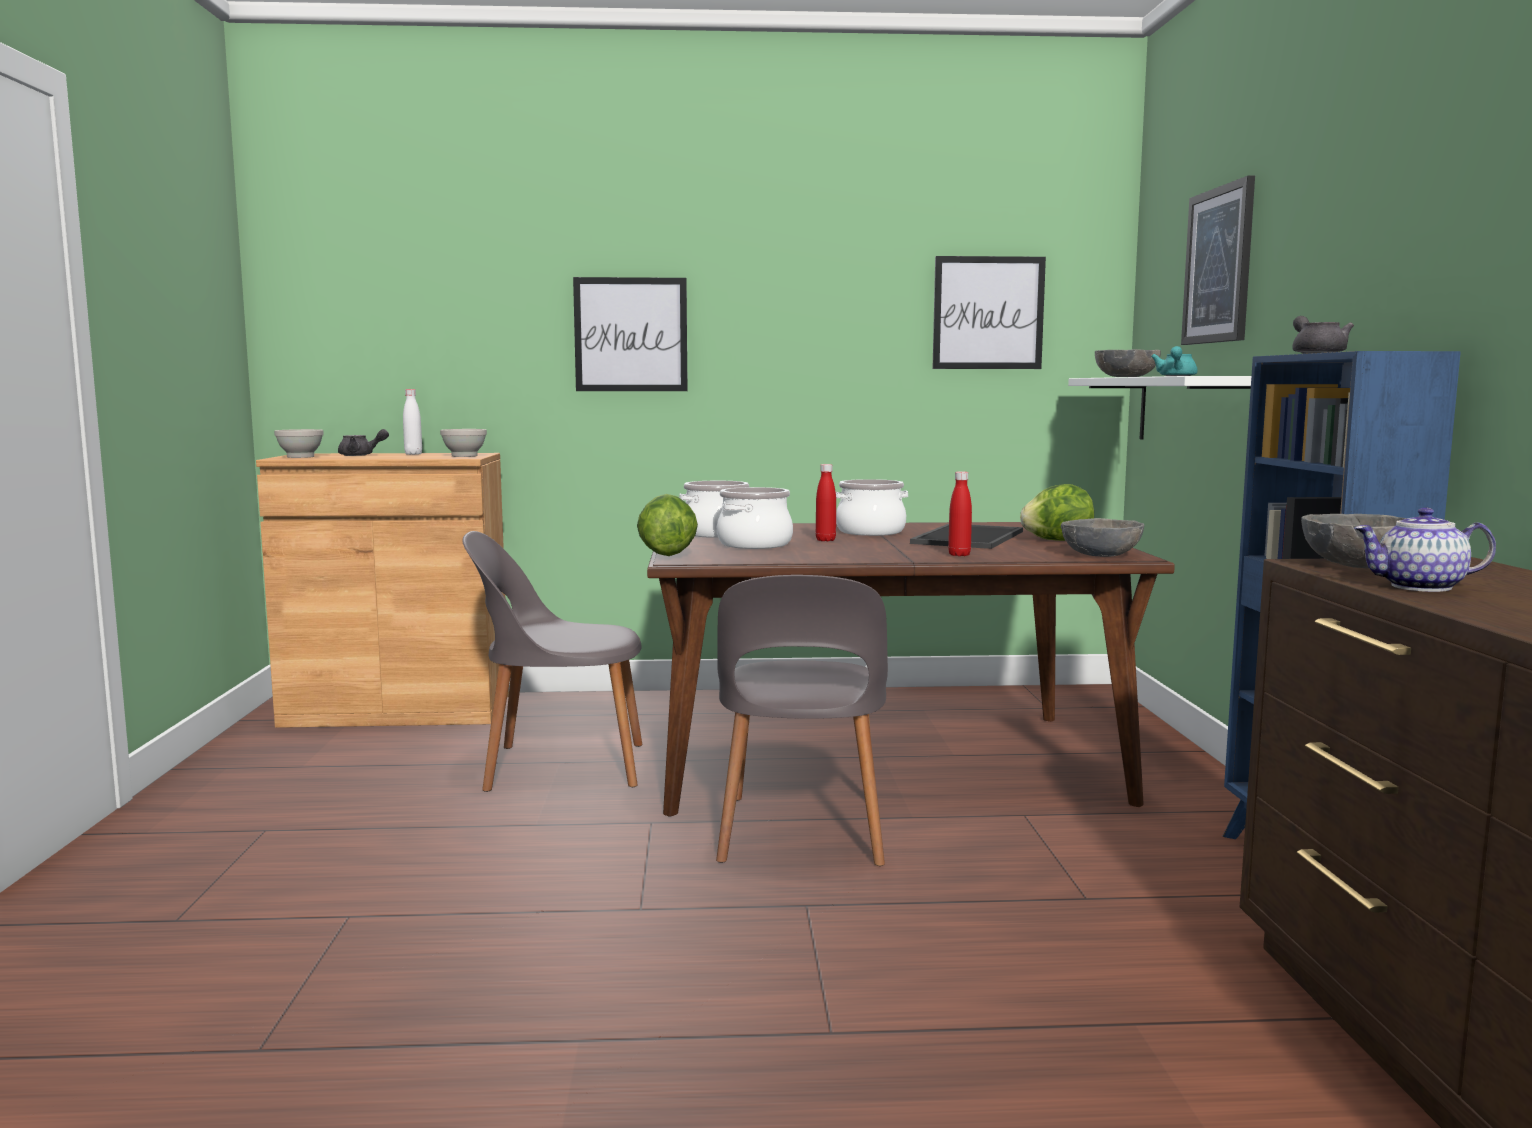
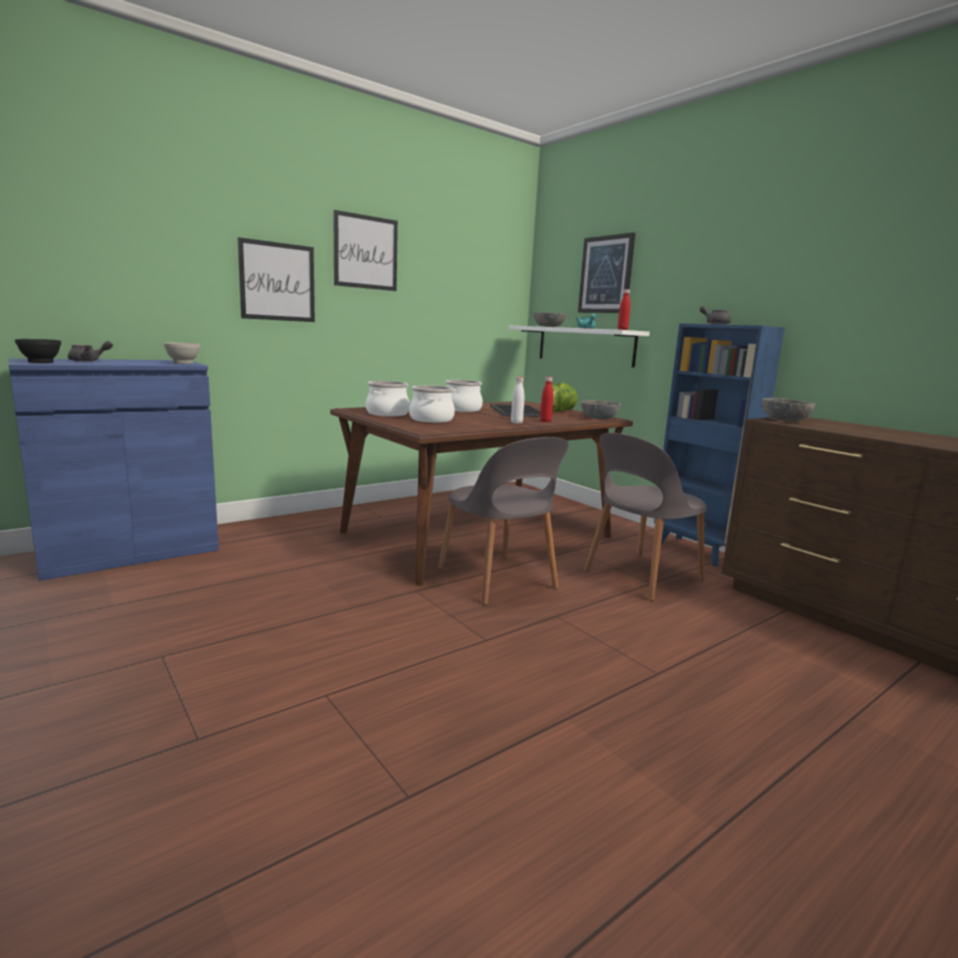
camera: 35 degrees left, 5 degrees up
(300, 457) = (40, 362): white bowl -> black bowl
(397, 710) = (129, 552): brown cabinet -> blue cabinet
(413, 454) = (129, 360): white bottle -> white bottle (516, 422)
(560, 766) = (310, 569): grey chair -> grey chair (641, 576)
(666, 555) = (408, 429): lettuce -> none
(825, 540) = (457, 415): red bottle -> red bottle (622, 329)
(988, 313) = (470, 287): picture -> picture (365, 252)
(1420, 587) = (837, 429): teapot -> none

